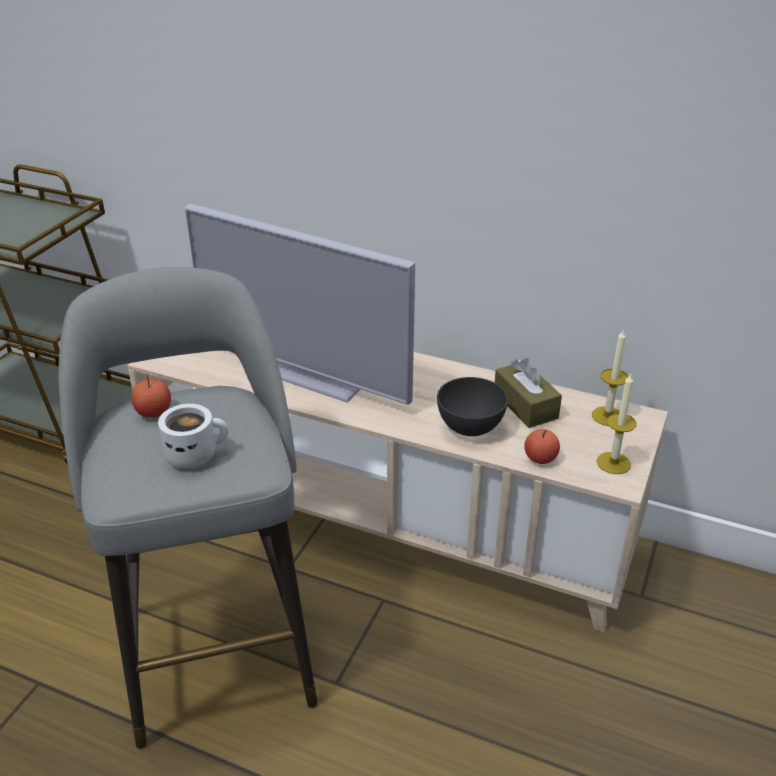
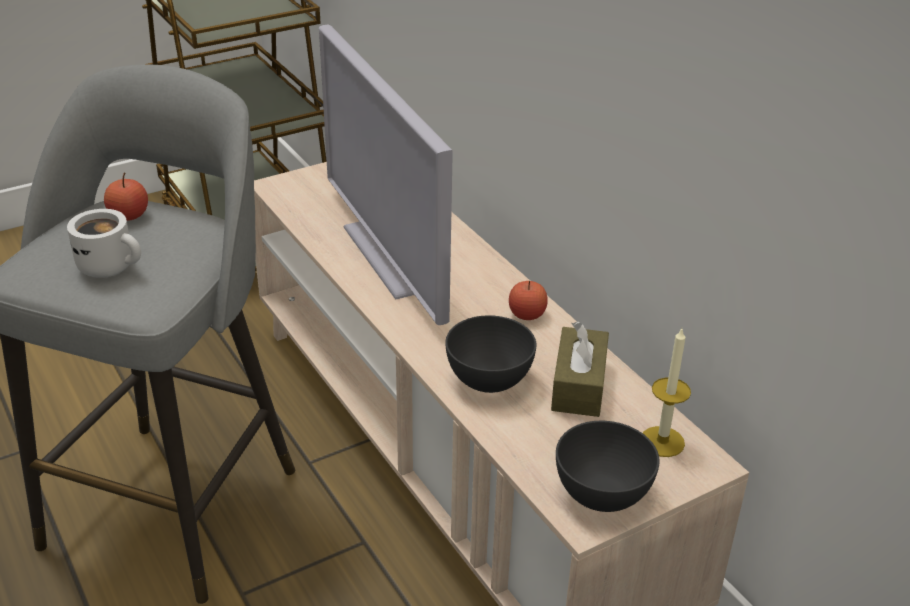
camera: 35 degrees right, 0 degrees up
(540, 458) = (524, 448): apple -> apple (527, 314)
(613, 463) = (602, 495): candle -> grey bowl

